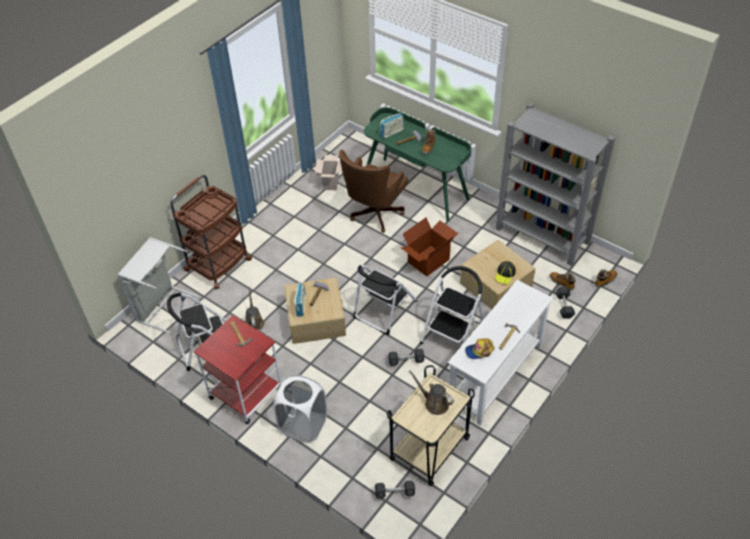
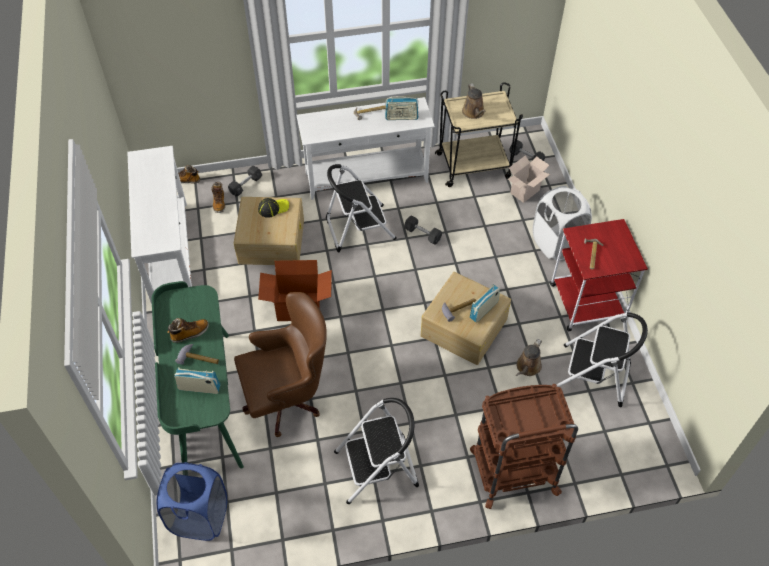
camera: 140 degrees left, 5 degrees up
(162, 307) = (615, 461): grey laundry basket -> none
(330, 182) = (283, 493): cardboard box -> cardboard box (525, 192)
(358, 152) = (199, 517): none -> blue laundry basket
(383, 310) = (394, 290): step ladder -> step ladder (379, 468)
(479, 351) = (401, 117): cap -> radio
(542, 235) = (169, 253): grey bookcase -> white console table

